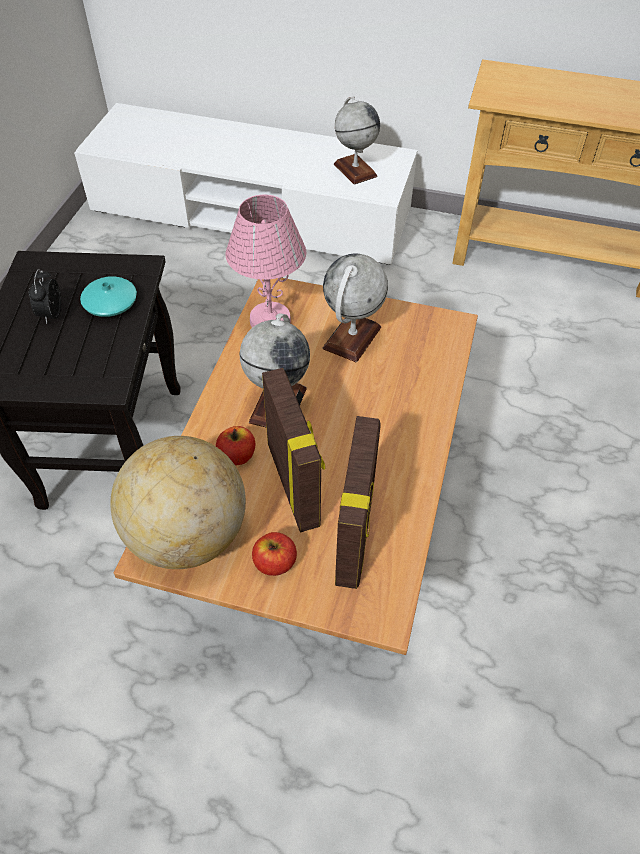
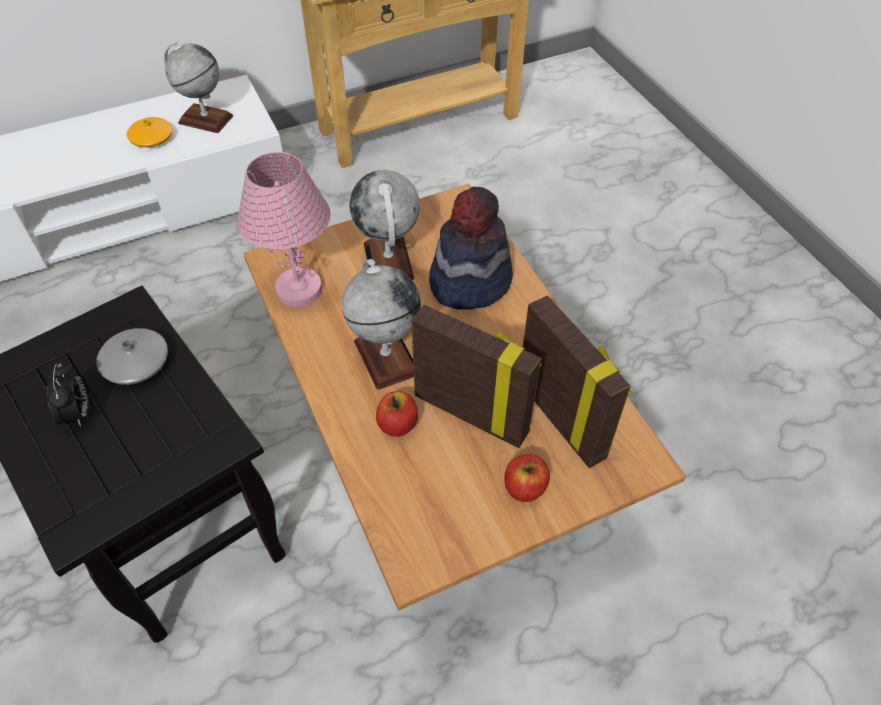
camera: 40 degrees left, 0 degrees up
(51, 314) = (79, 413): alarm clock -> alarm clock turned 150 degrees counterclockwise
(110, 303) = (136, 363): turquoise vase -> grey vase
(187, 534) = (428, 521): globe -> none
(306, 166) = (151, 138): none -> orange vase
(396, 389) = (469, 281): none -> hat

